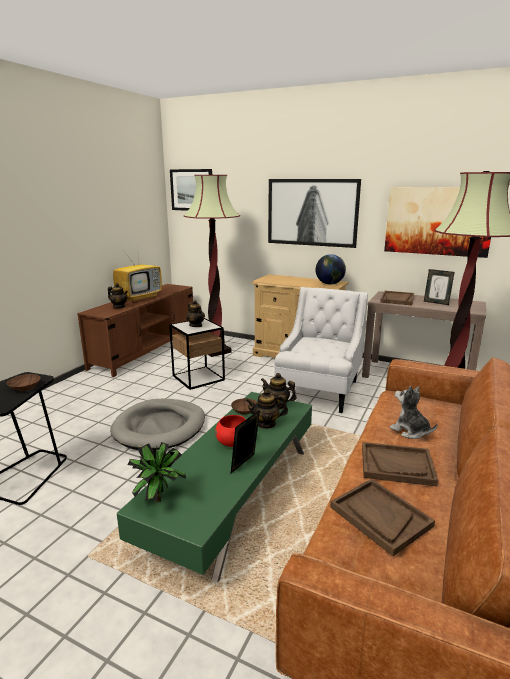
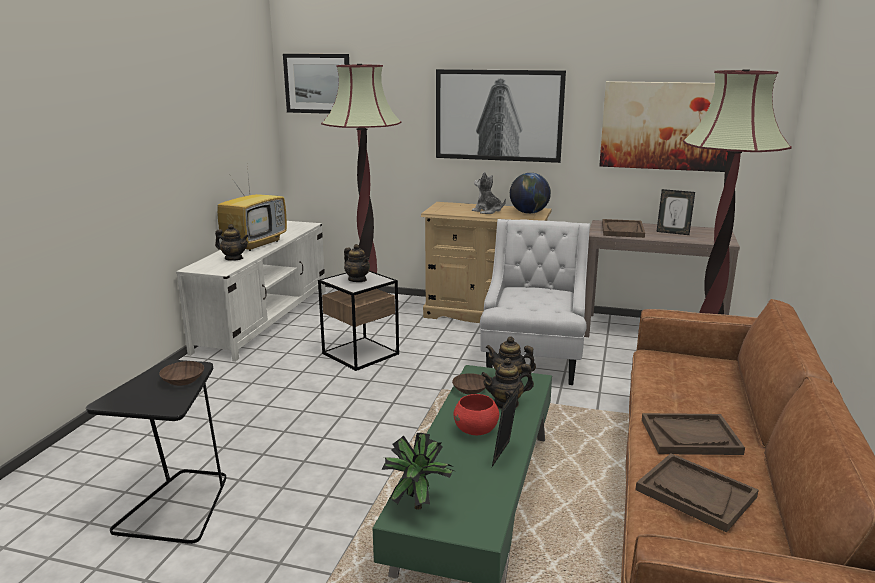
camera: 10 degrees left, 0 degrees up
(146, 350) = (264, 319): brown tv stand -> white tv stand
(160, 427) = (338, 425): grey dog bed -> none
(410, 431) = (688, 396): plush toy -> plush toy (487, 211)

